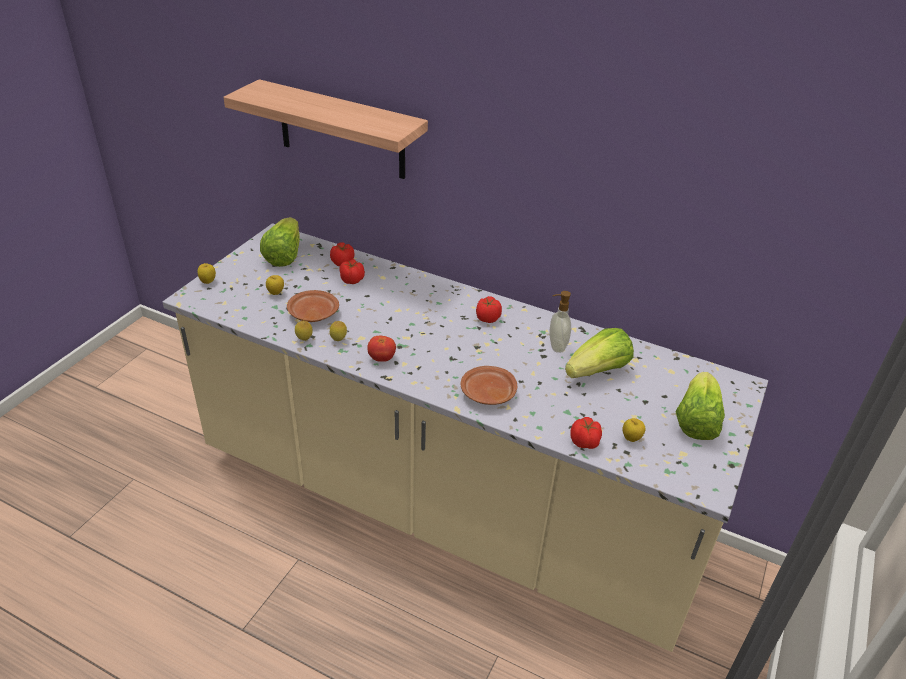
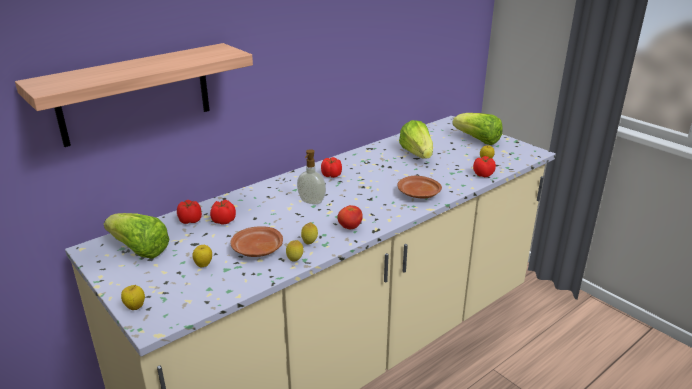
camera: 65 degrees left, 10 degrees down
(556, 346) = (382, 160): soap dispenser -> soap dispenser (311, 202)

